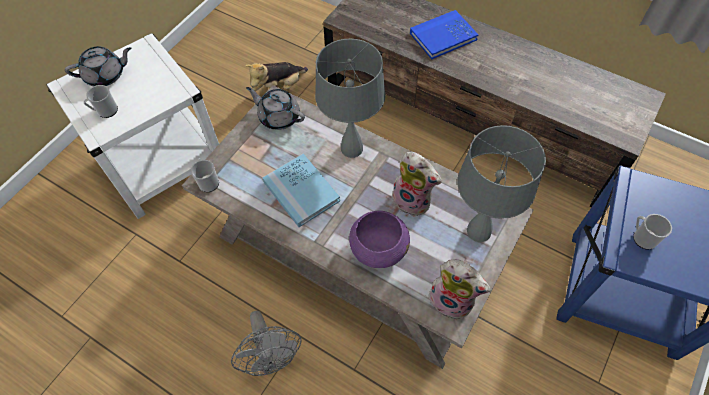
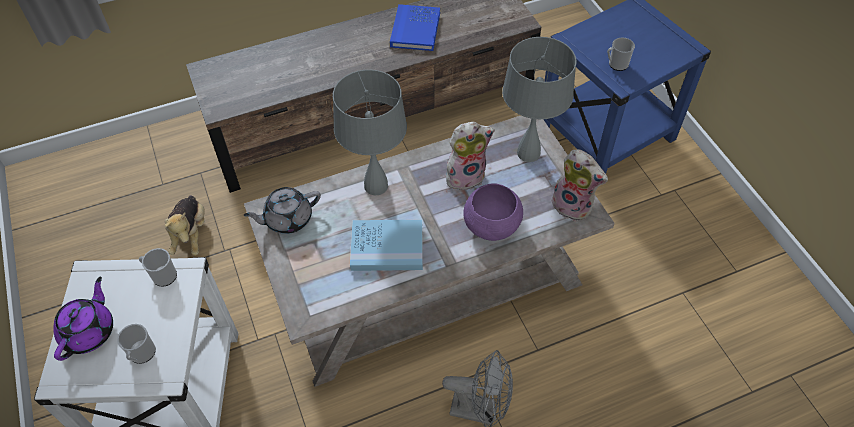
camera: 55 degrees left, 5 degrees down
(106, 75) = (89, 331): grey teapot -> purple teapot
(208, 181) = (308, 315): mug -> mug (162, 275)
(443, 36) = (318, 57): blue book -> blue book (415, 30)
(452, 300) = (573, 205): plush toy -> plush toy turned 60 degrees clockwise

